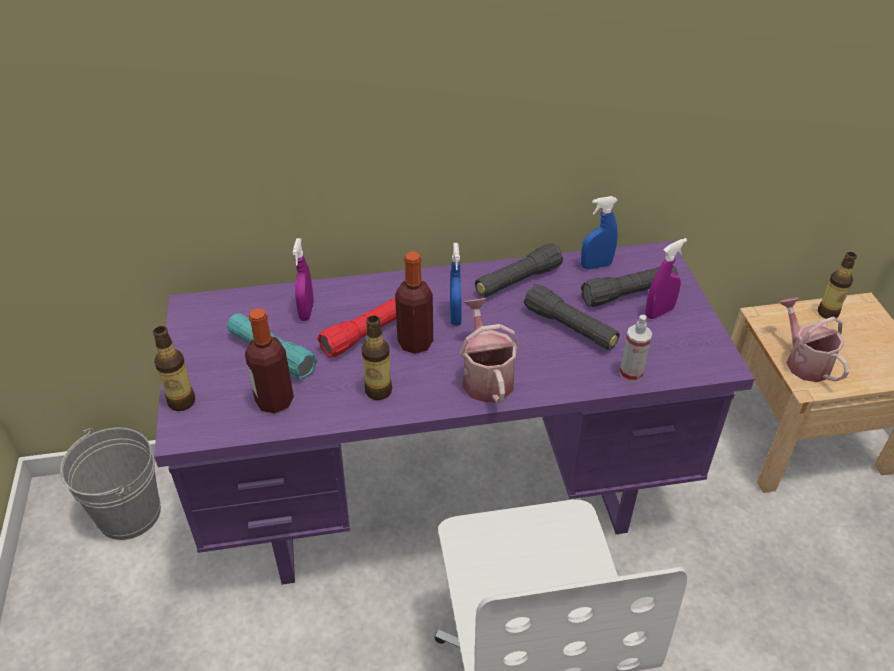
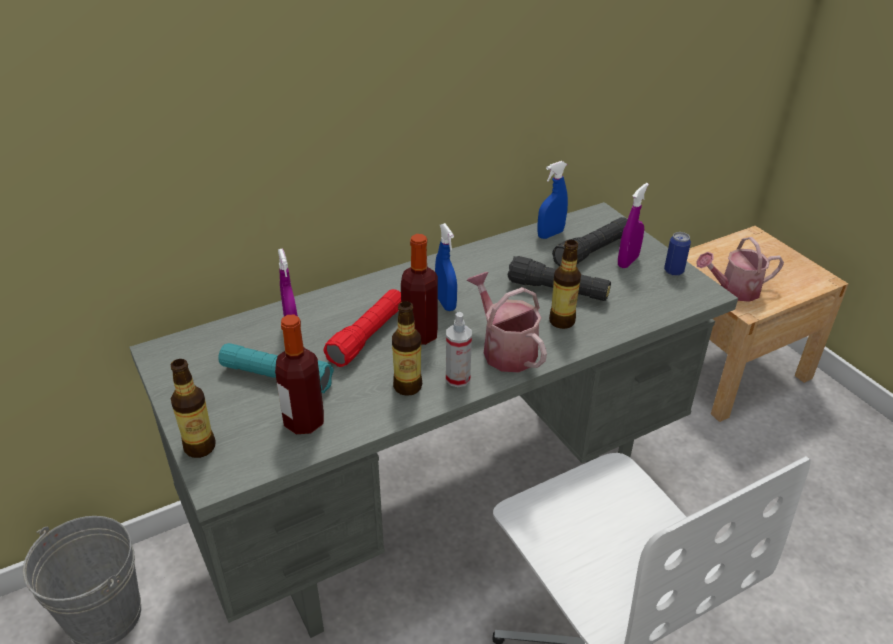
camera: 20 degrees left, 5 degrees down
(449, 498) = (445, 503): purple desk -> grey desk
(517, 281) = (487, 261): black flashlight -> none
(631, 373) = (634, 317): spray bottle -> spray bottle (458, 378)
(702, 333) = (673, 271): none -> can
(804, 361) = (734, 290): watering can -> watering can turned 60 degrees counterclockwise
(828, 313) = (731, 248): bottle -> bottle (562, 321)

